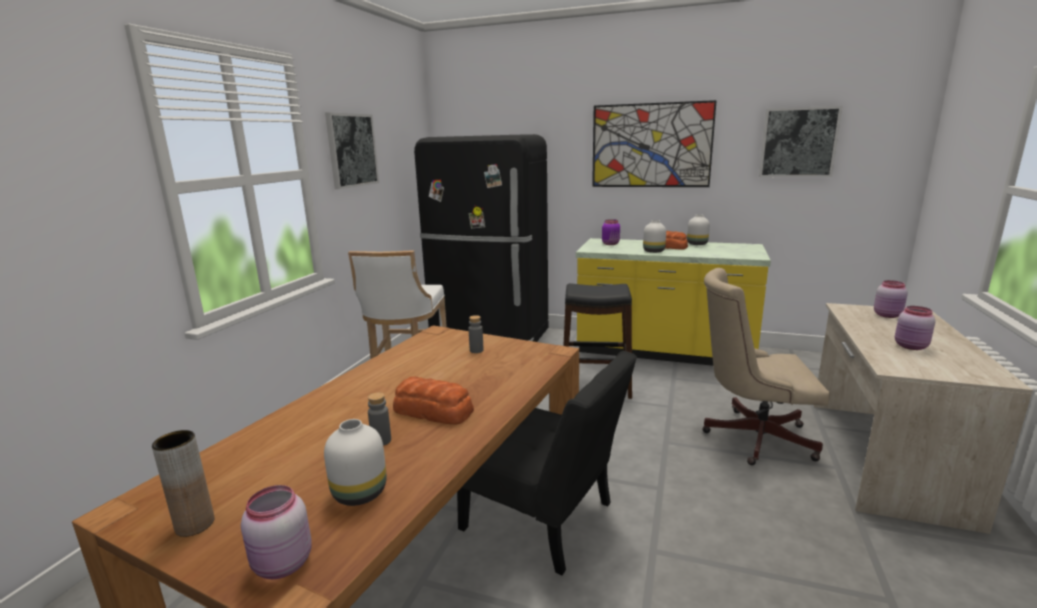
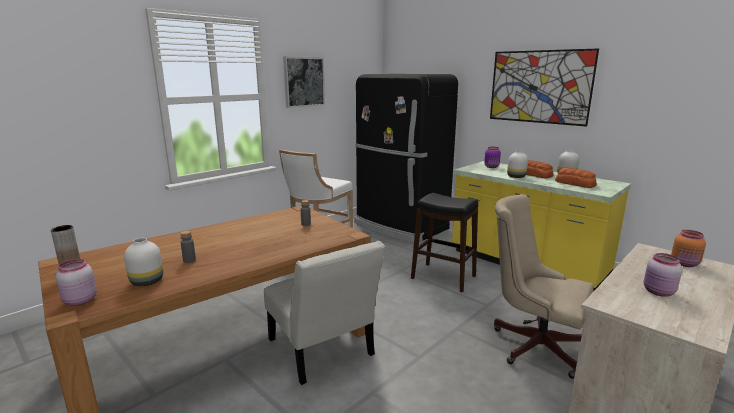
camera: 25 degrees right, 0 degrees up
(434, 411) = (234, 252): bread -> bread (575, 184)
(544, 520) = (322, 351): black chair -> white chair
(798, 142) = (676, 90): picture -> none
(888, 315) = (685, 264): pink jar -> orange jar

